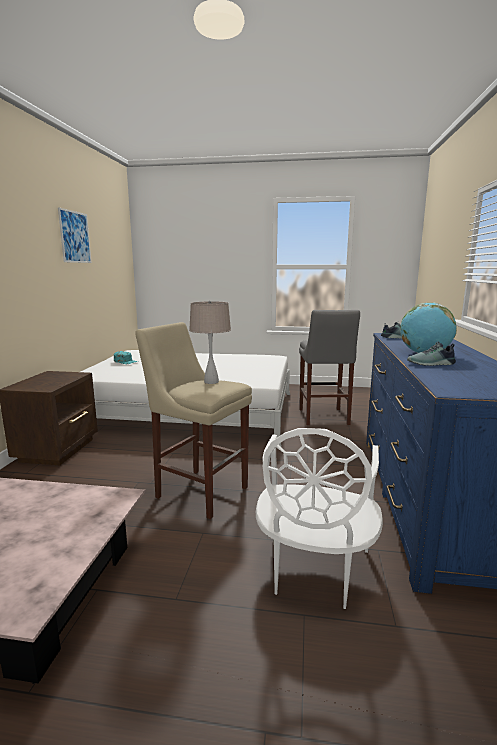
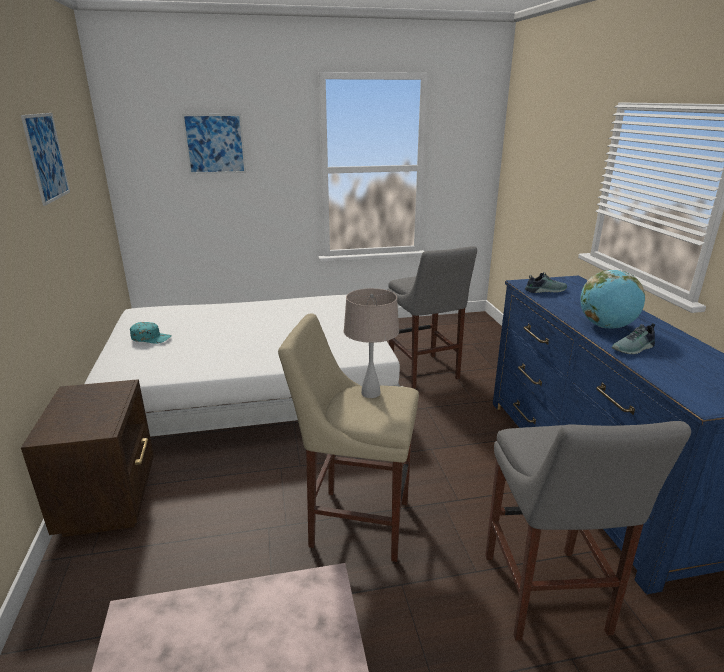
camera: 20 degrees left, 10 degrees up
(200, 247) = (215, 144): none -> picture
(313, 570) = (546, 598): white chair -> grey stool

